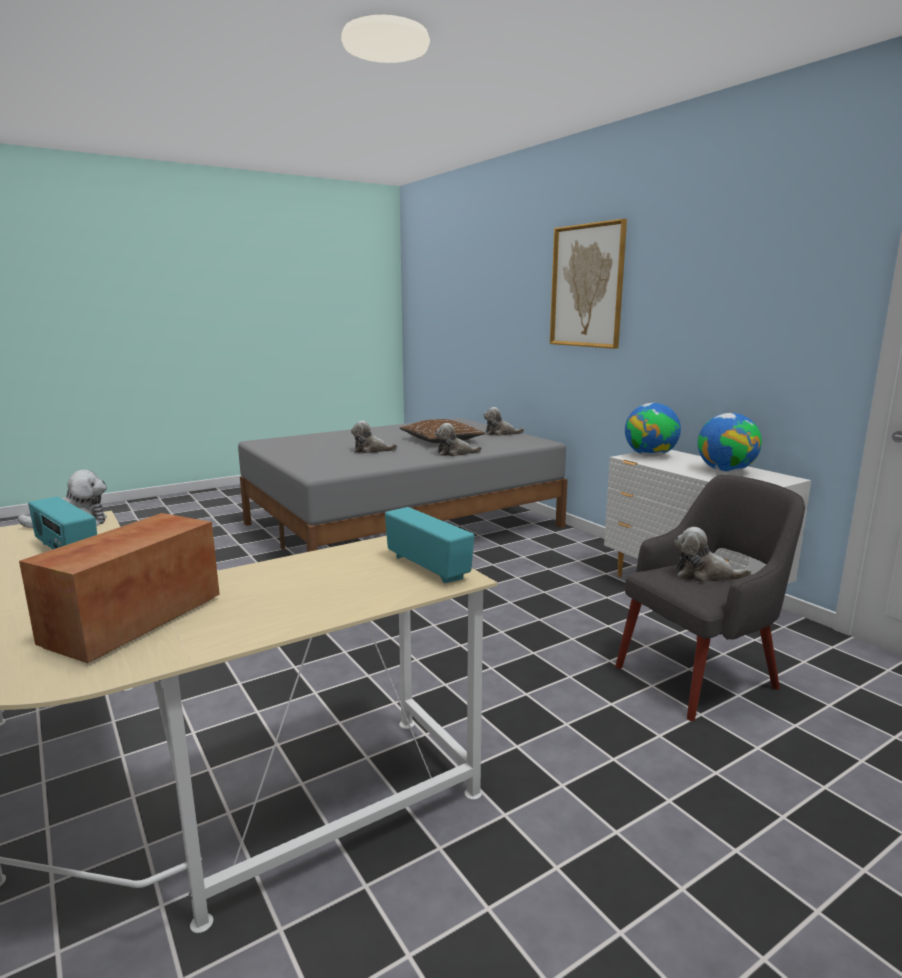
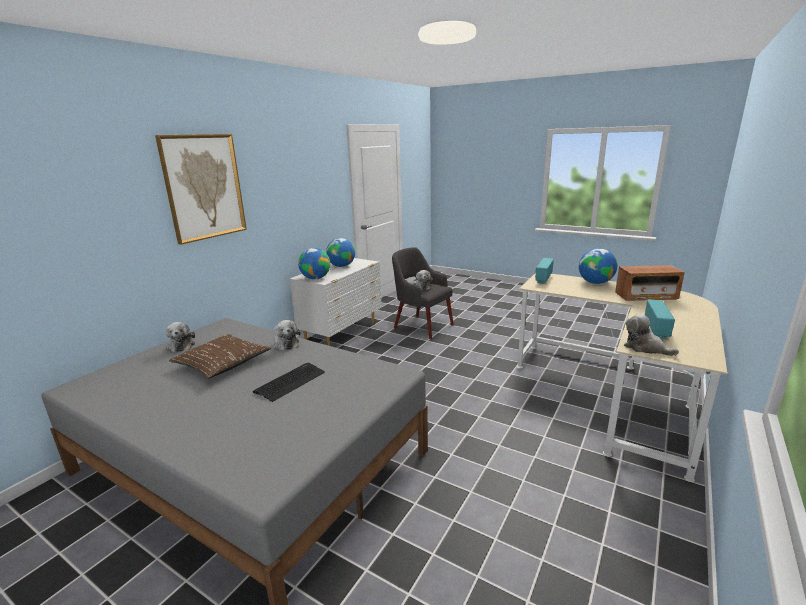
camera: 115 degrees left, 5 degrees up
(309, 609) = (595, 283): none -> globe
(371, 450) = (290, 382): plush toy -> keyboard

